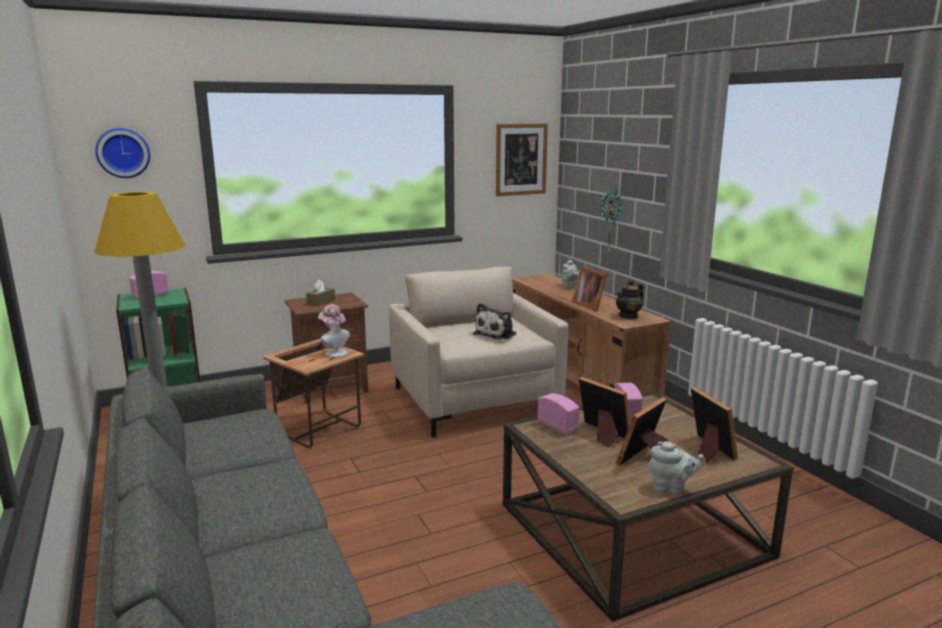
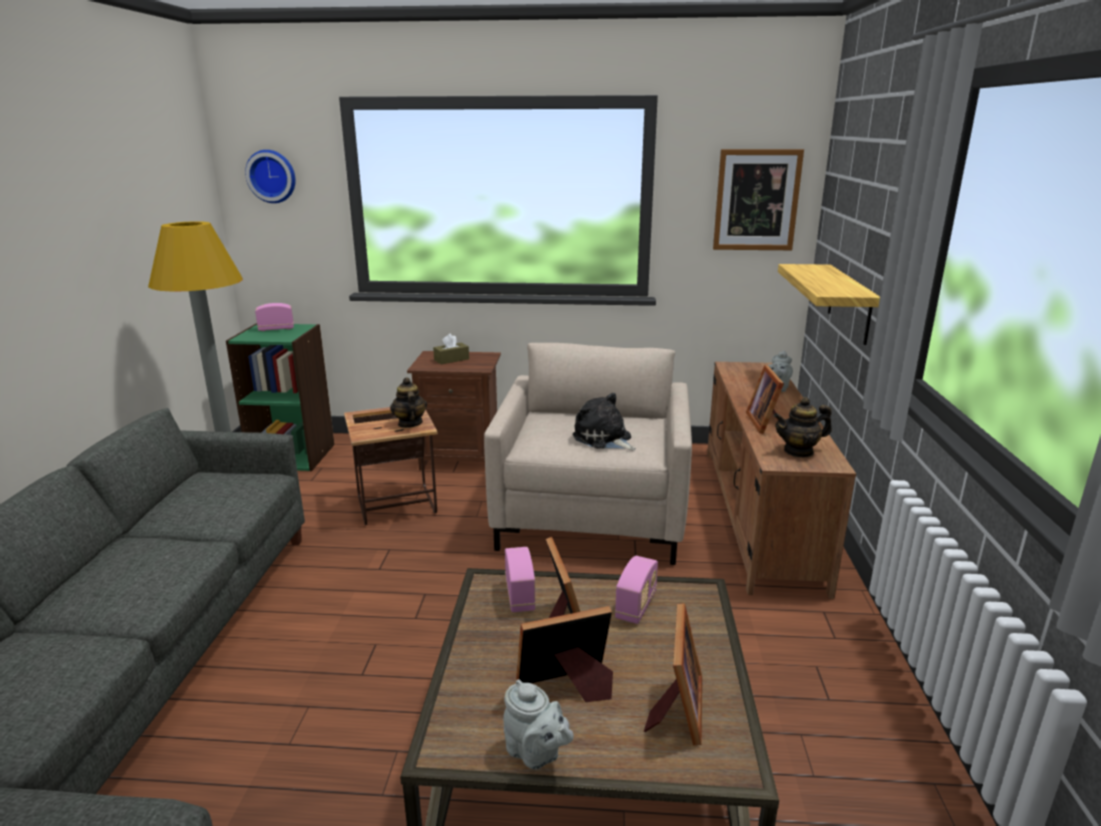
camera: 30 degrees right, 5 degrees up
(334, 352) = (409, 423): hat -> teapot
(497, 334) = (604, 439): plush toy -> plush toy turned 75 degrees clockwise
(612, 221) = (850, 303): wall clock -> shelf

